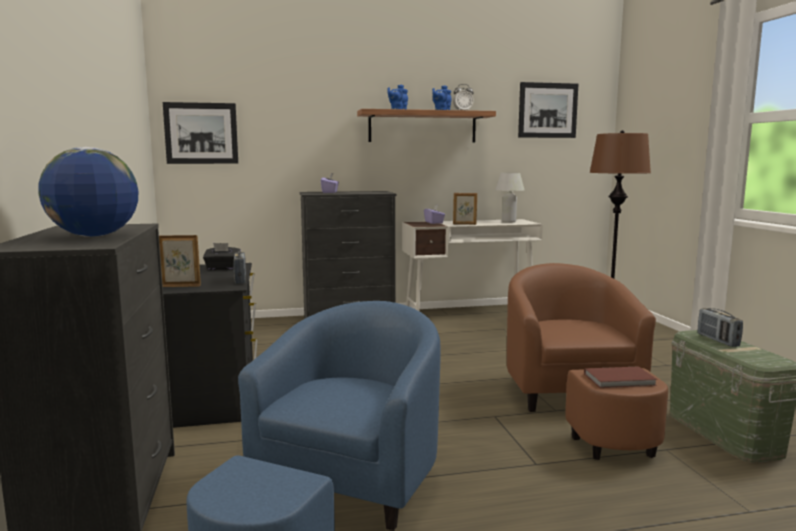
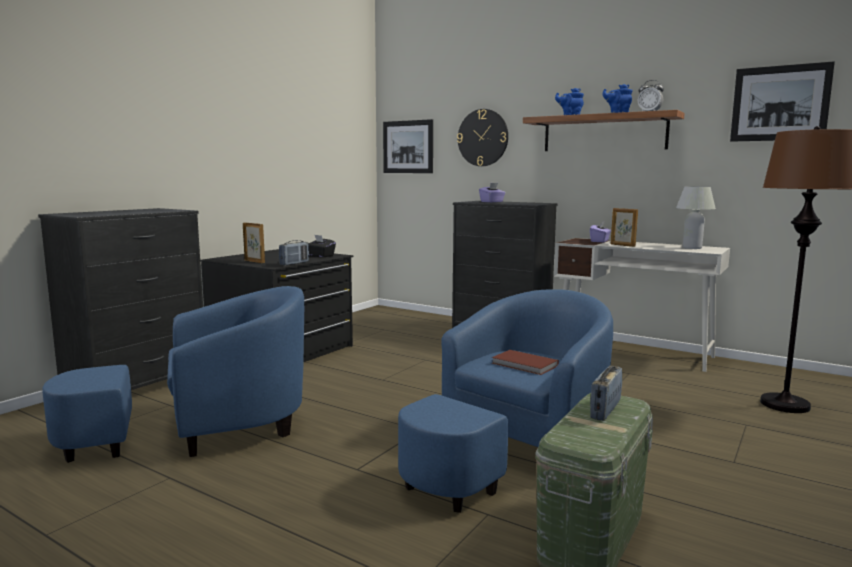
camera: 45 degrees right, 0 degrees up
(94, 236) = (119, 212): globe -> none
(300, 126) = (483, 137): none -> wall clock
(576, 404) = (513, 450): brown armchair -> blue armchair
(621, 380) = (442, 413): brown book -> brown book (524, 365)

